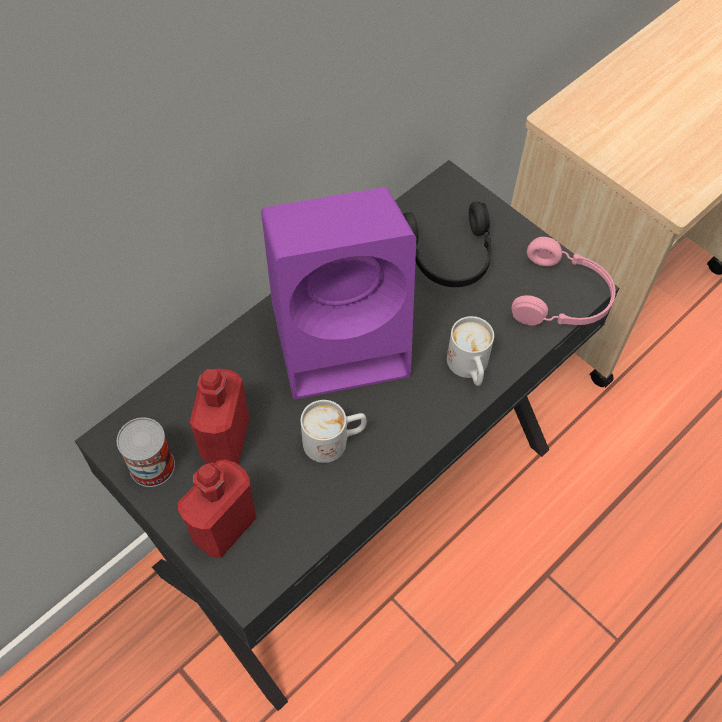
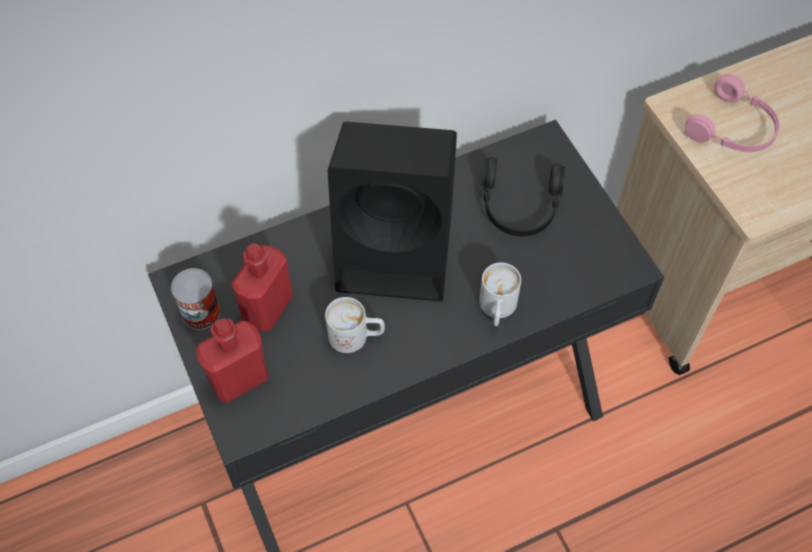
camera: 20 degrees right, 0 degrees up
(343, 337) = (398, 252): purple speaker -> black speaker
(563, 298) = (607, 271): pink headphones -> pink headphones (733, 129)

